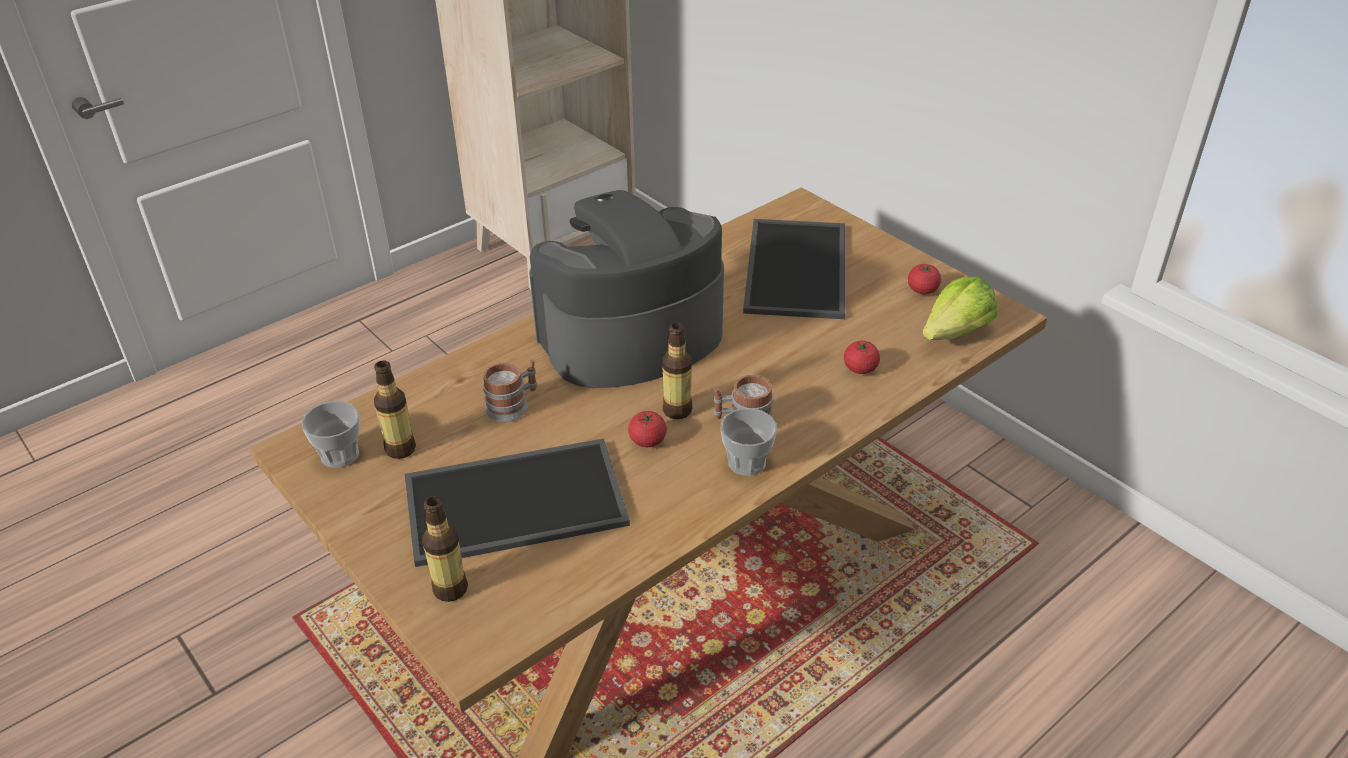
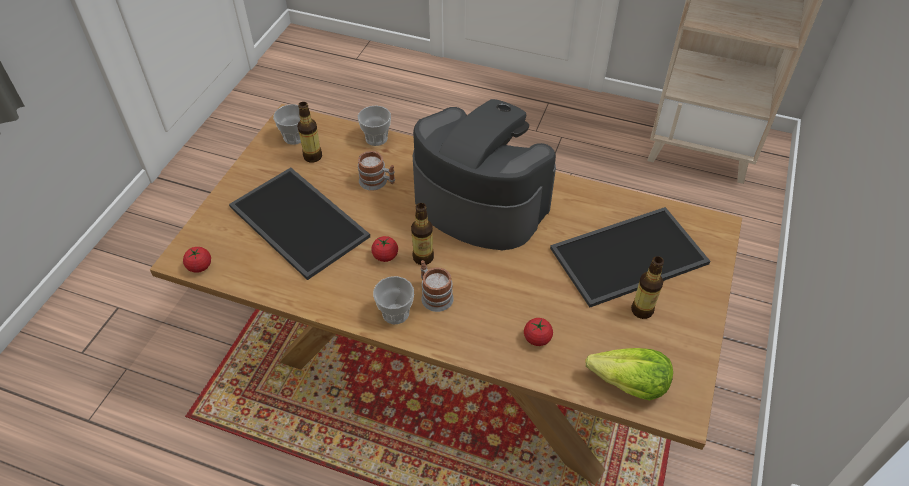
camera: 60 degrees right, 10 degrees up
(430, 379) = (376, 138): none -> cup
(450, 589) = (221, 228): bottle -> bottle (642, 310)
(922, 290) = (668, 343): tomato -> tomato (200, 266)

